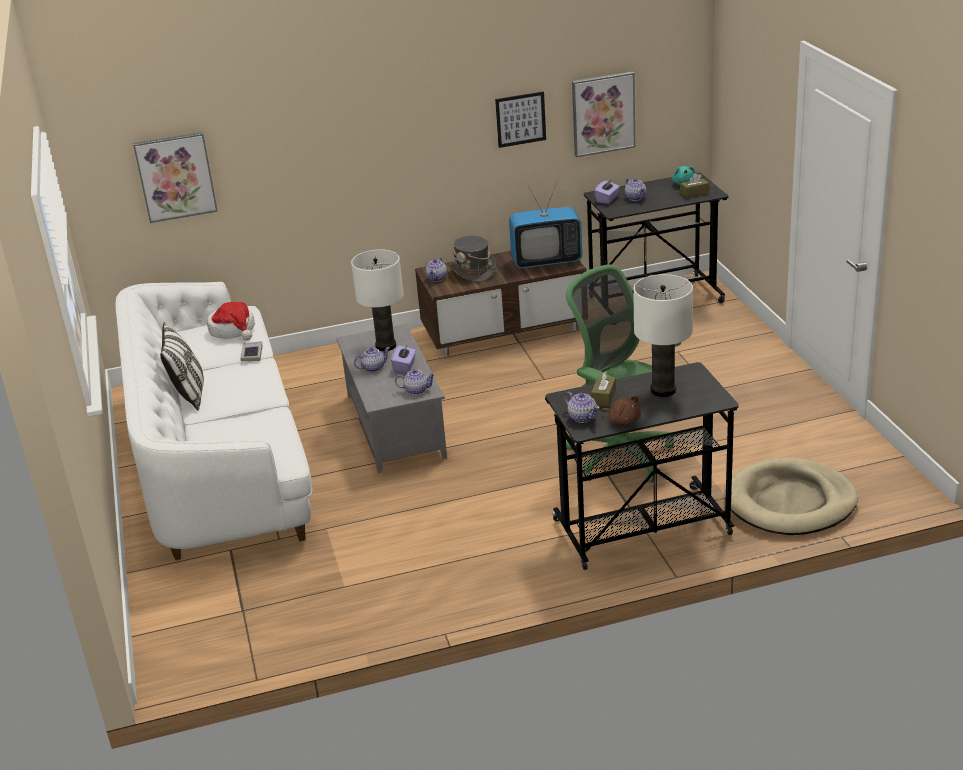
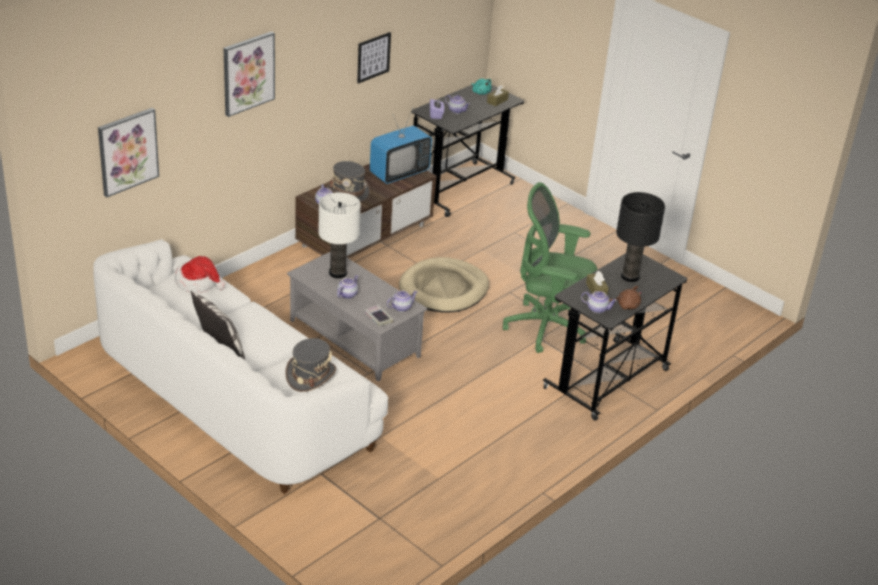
camera: 35 degrees left, 5 degrees up
(244, 435) = (310, 375): none -> grey hat
(252, 354) = (237, 302): book -> book (378, 318)
(405, 367) = (372, 288): purple tissue box -> none
(603, 114) = (425, 43): picture -> picture (248, 73)
(663, 390) = (630, 276): white table lamp -> black table lamp
(790, 502) = (684, 337): beige dog bed -> beige dog bed (444, 289)

